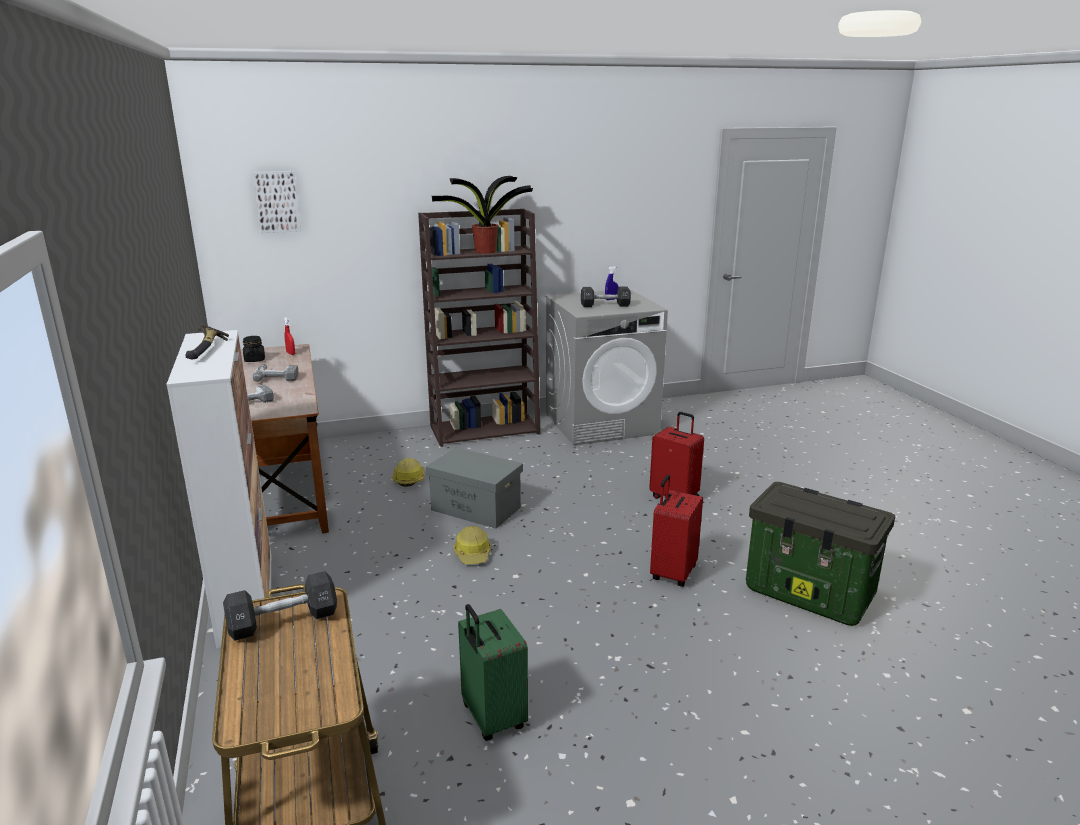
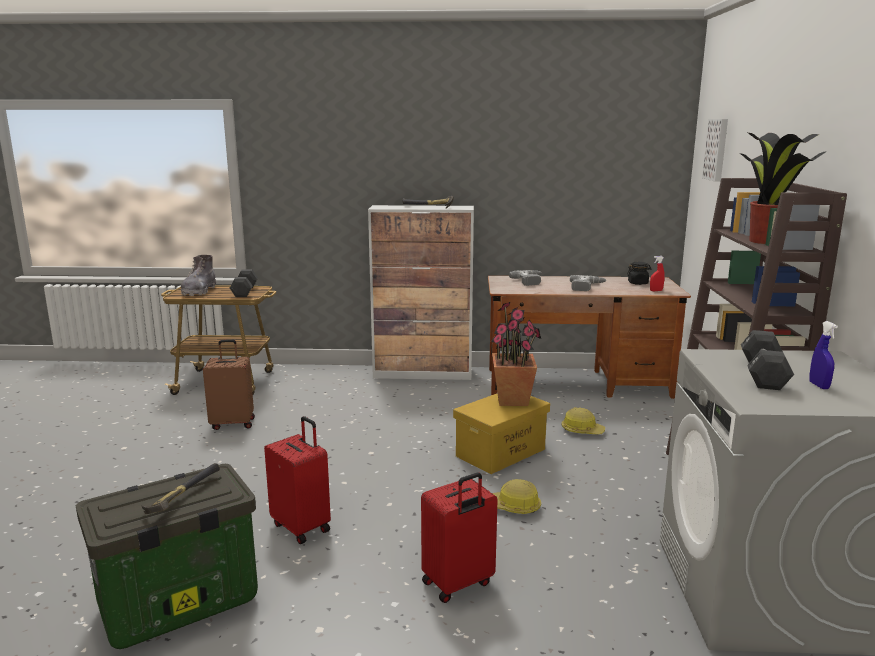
camera: 110 degrees right, 5 degrees down
(290, 684) = (199, 291): none -> grey boot
(458, 461) = (513, 400): none -> potted plant
(473, 554) = (418, 441): hard hat -> hard hat (514, 507)
(477, 508) = (500, 453): grey storage box -> yellow storage box
(491, 718) = (233, 423): green suitcase -> brown suitcase
(815, 502) = (180, 498): none -> hammer

